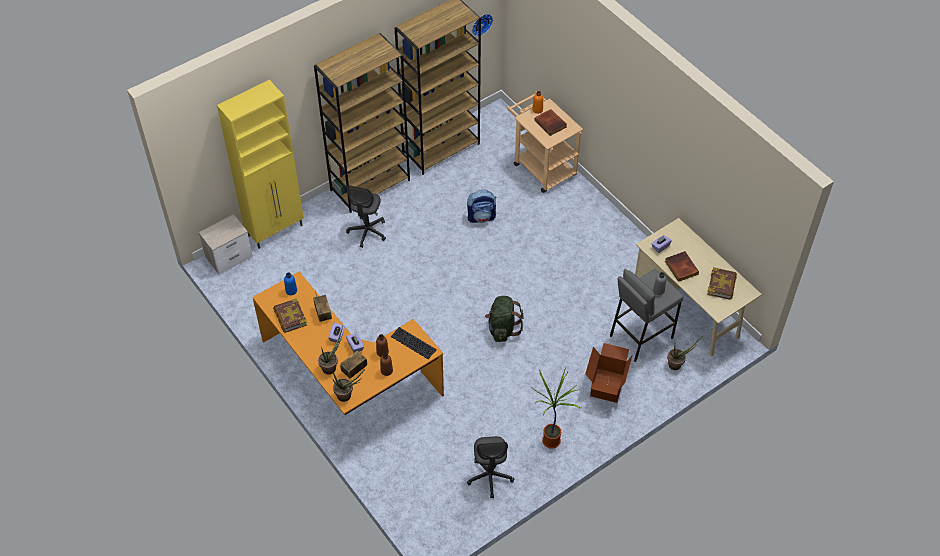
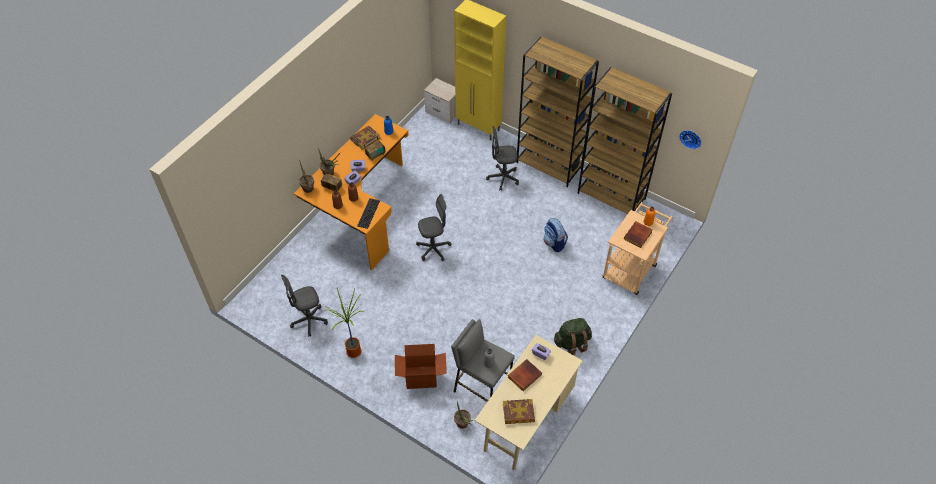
camera: 70 degrees right, 0 degrees up
(440, 327) = (433, 249): none -> grey office chair
(502, 328) = (448, 289): green backpack -> green backpack (572, 343)

